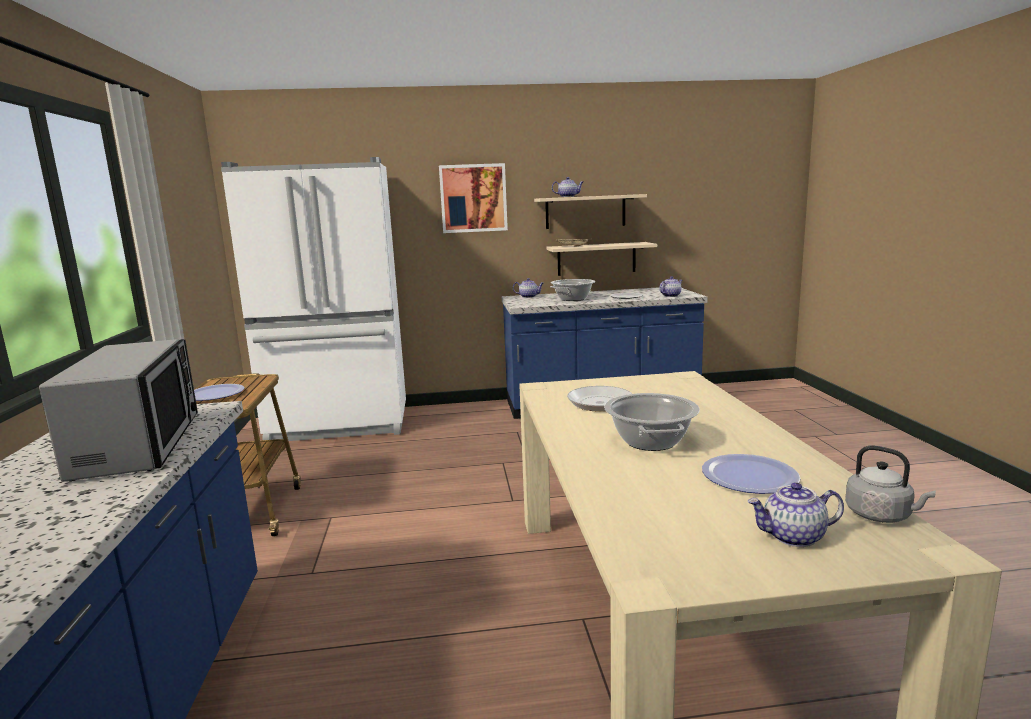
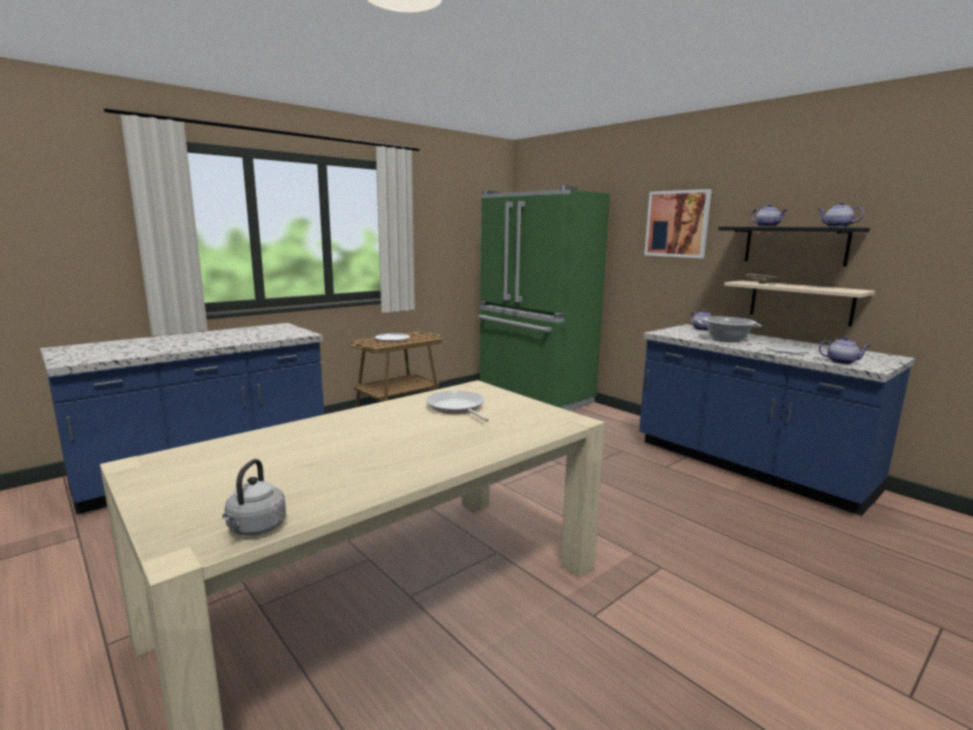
camera: 55 degrees right, 0 degrees up
(140, 444) = (244, 337): microwave -> none
(339, 426) = (534, 398): white fridge -> green fridge
(585, 212) = (795, 245): beige shelf -> black shelf
(650, 441) = (378, 433): cooking pot -> none
(749, 476) = (321, 472): plate -> none
(793, 537) = (205, 497): teapot -> teapot (837, 227)

